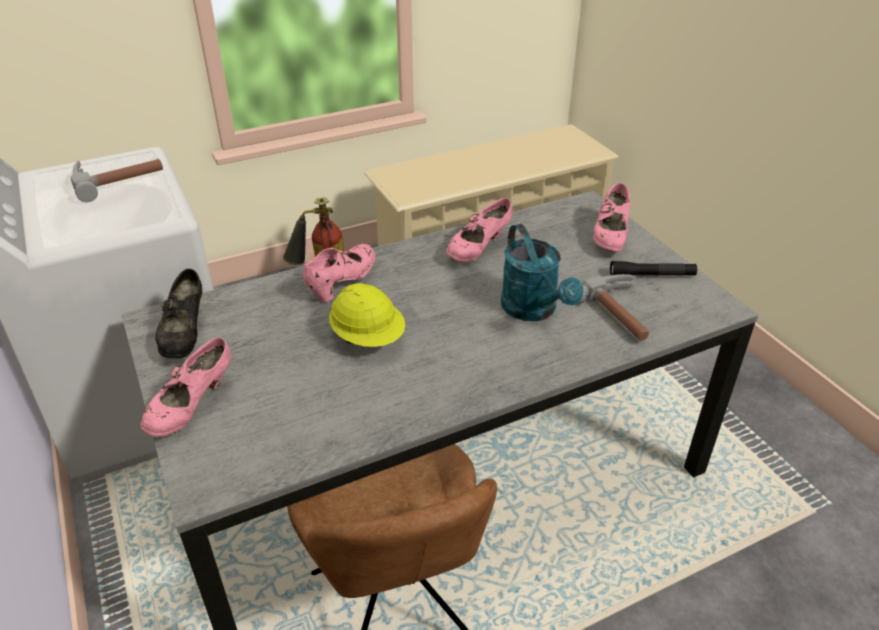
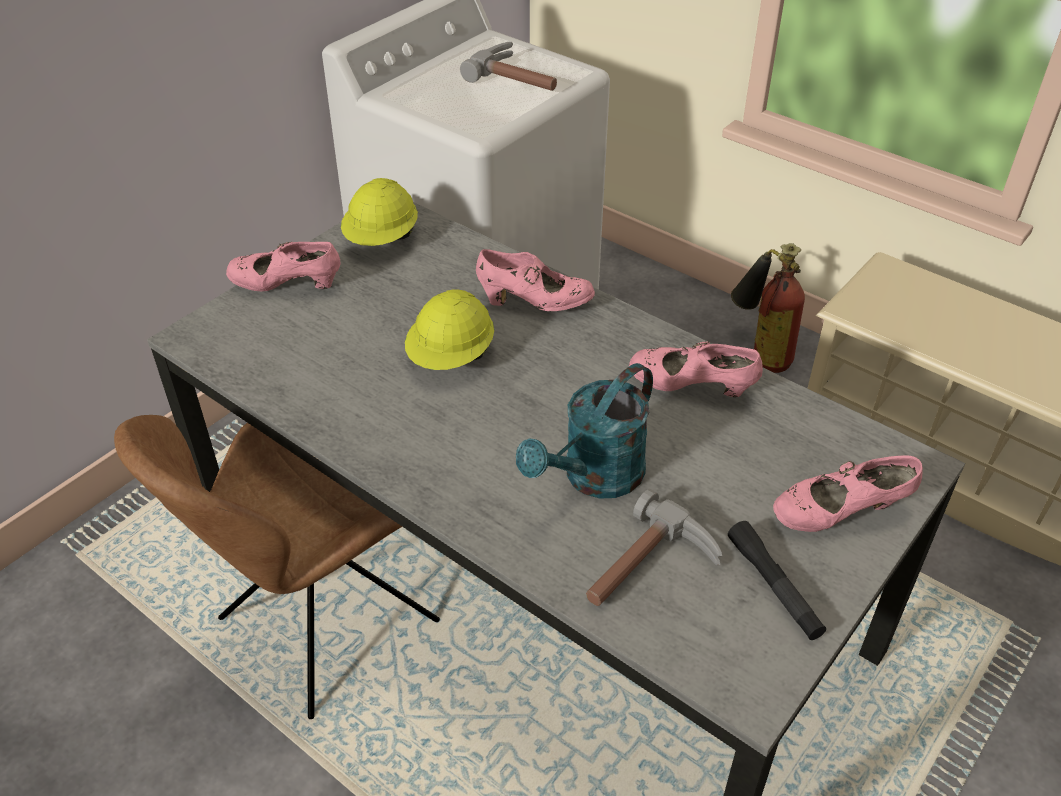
camera: 65 degrees right, 5 degrees up
(185, 335) = (382, 239): black shoe -> yellow hard hat

